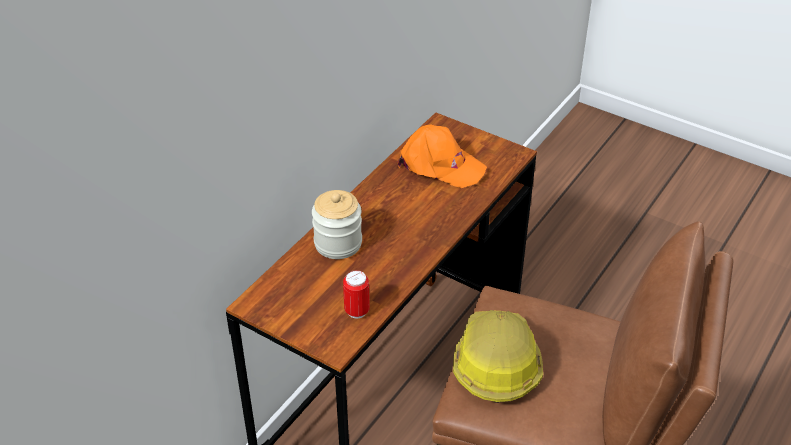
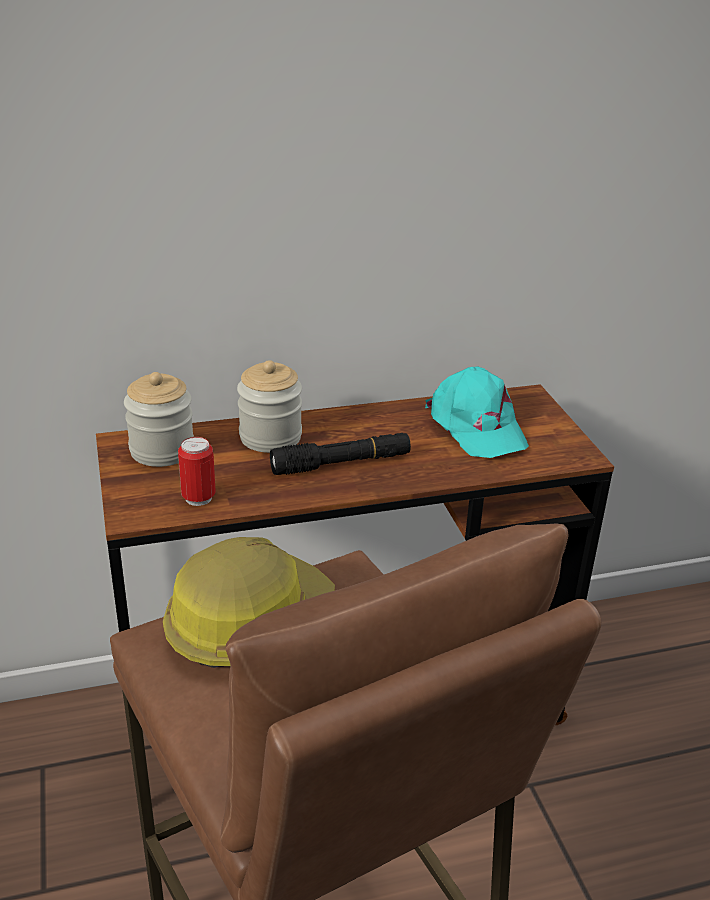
camera: 40 degrees right, 10 degrees down
(287, 294) = (162, 450): none -> jar
(402, 237) = (341, 464): none -> black flashlight
(440, 165) = (476, 427): orange cap -> turquoise cap

